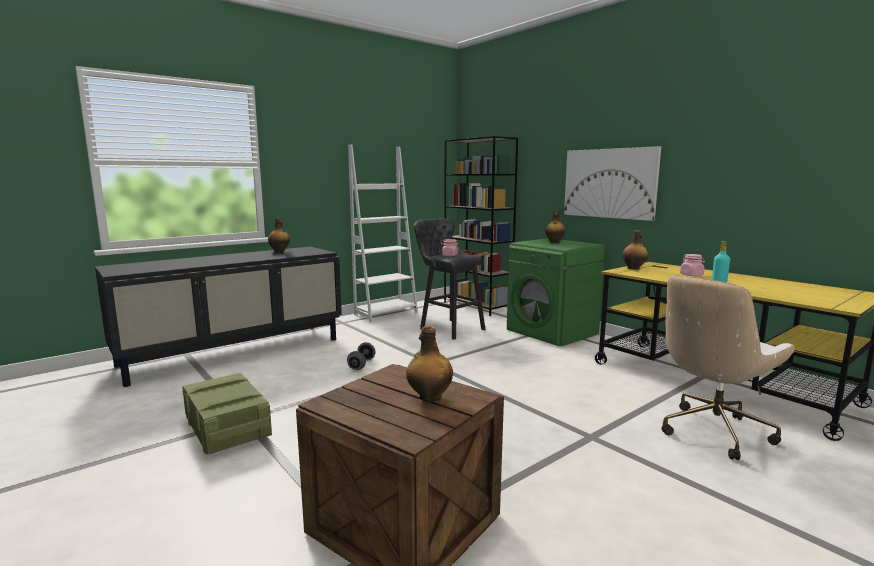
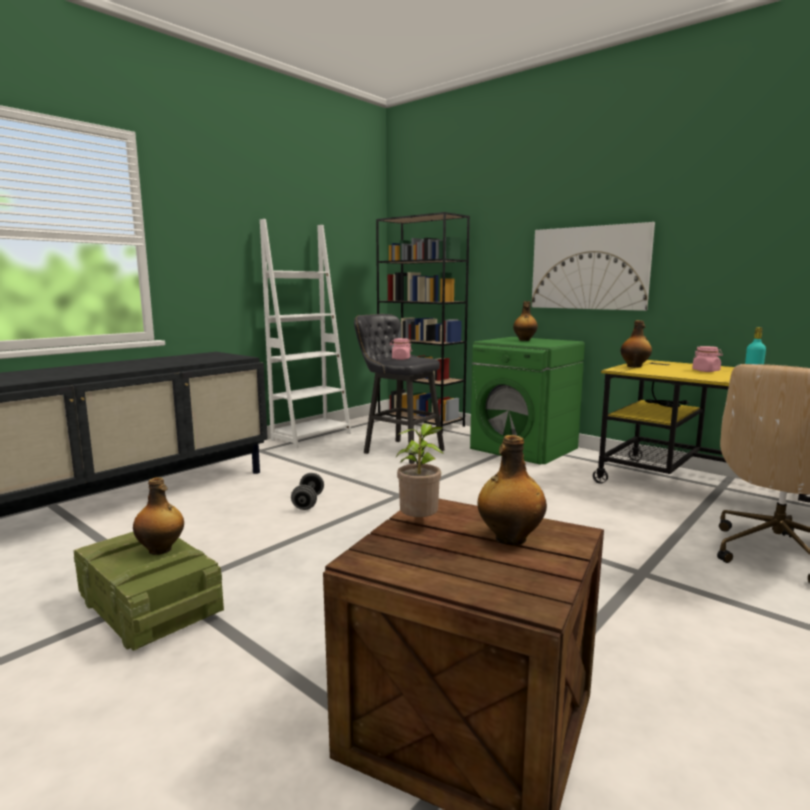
camera: 10 degrees left, 0 degrees up
(279, 251) = (179, 357): bottle -> bottle (161, 550)
(377, 383) = (420, 524): none -> potted plant

